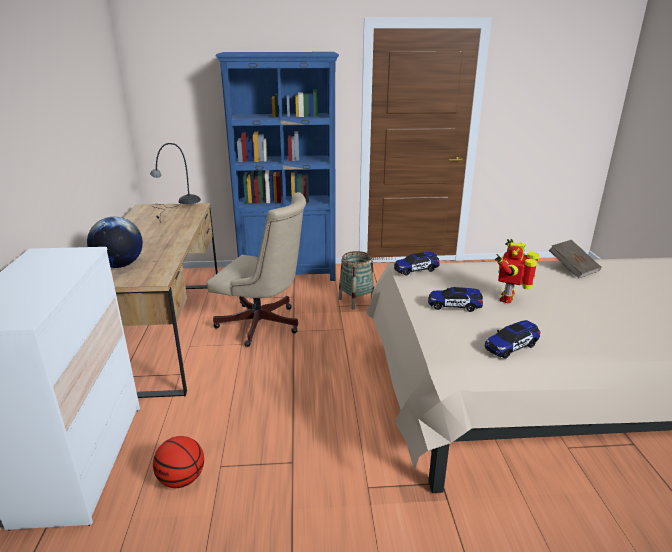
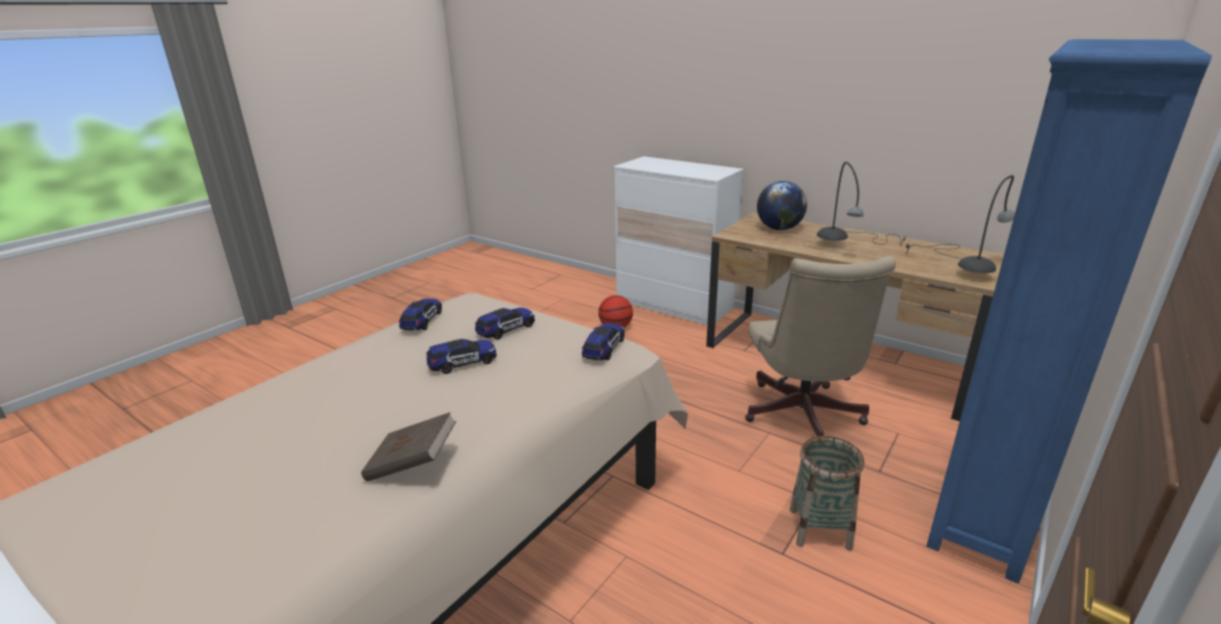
camera: 130 degrees right, 0 degrees up
(160, 237) = (848, 248): none -> grey table lamp
(263, 325) = (802, 417): beige office chair -> beige office chair turned 60 degrees counterclockwise
(509, 298) = (463, 363): toy robot -> toy car

